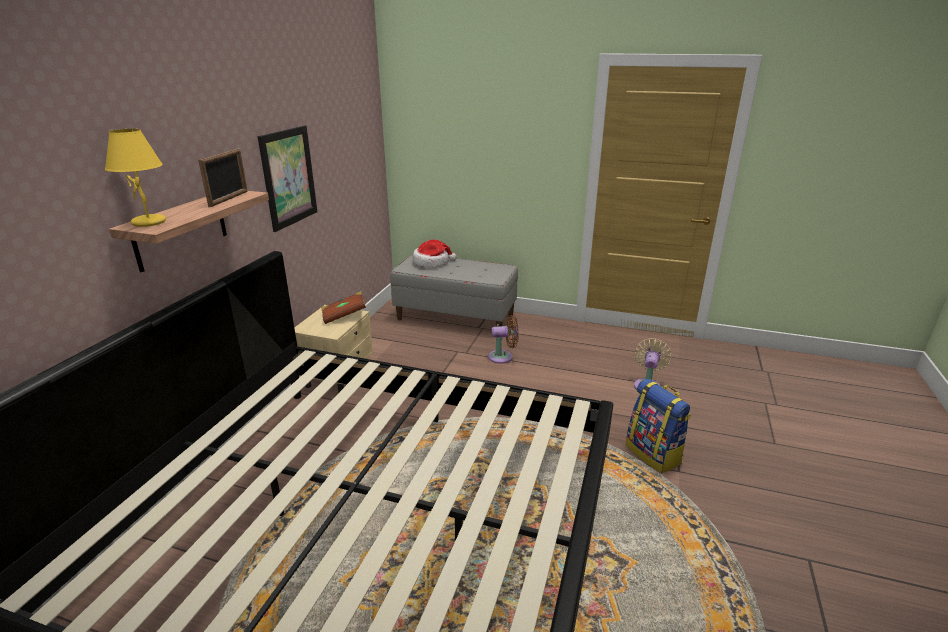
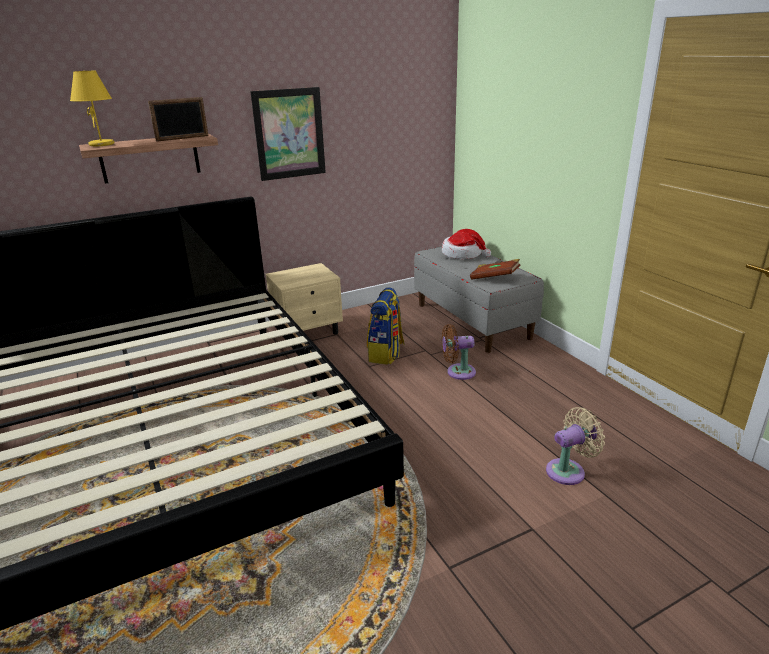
camera: 45 degrees right, 0 degrees up
(344, 316) = (317, 275): brown book -> brown book (494, 278)
(503, 357) = (458, 372): brown fan -> brown fan turned 135 degrees clockwise
(654, 454) = (452, 535): backpack -> backpack (386, 354)

